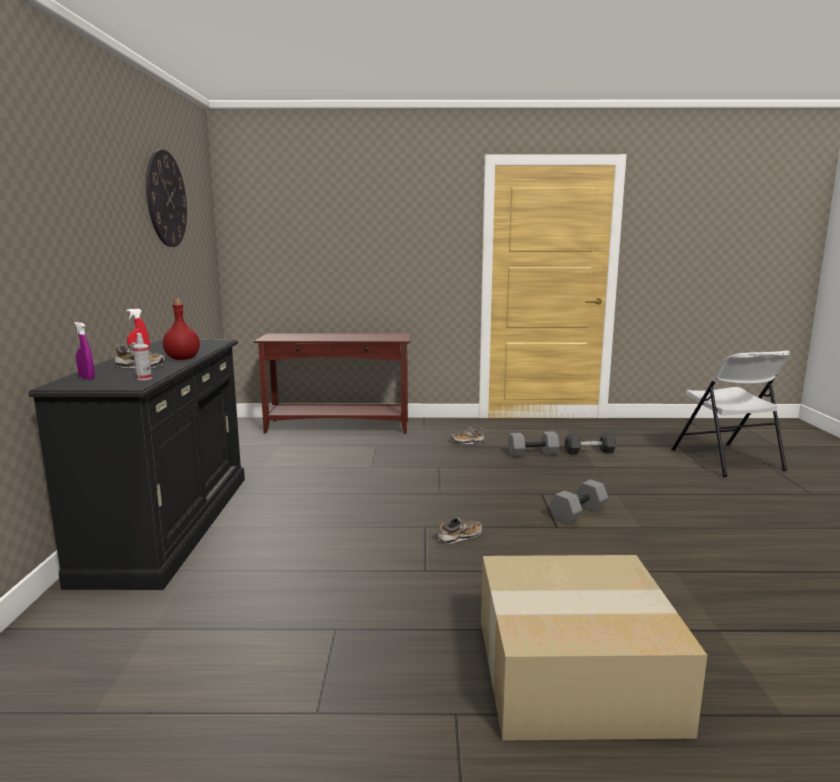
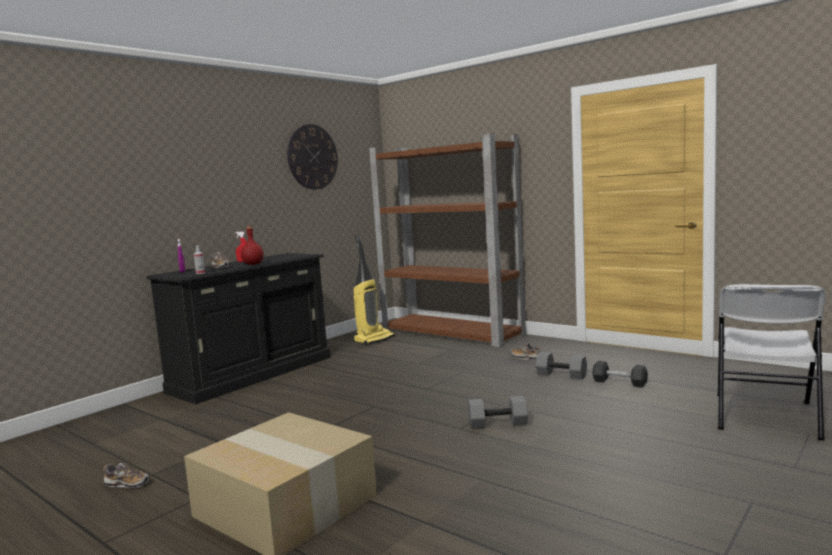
camera: 40 degrees right, 5 degrees down
(258, 447) = (373, 339): none -> vacuum cleaner
(338, 426) = (451, 332): brown console table -> brown bookcase
(459, 537) = (380, 418): shoe -> shoe (127, 484)

